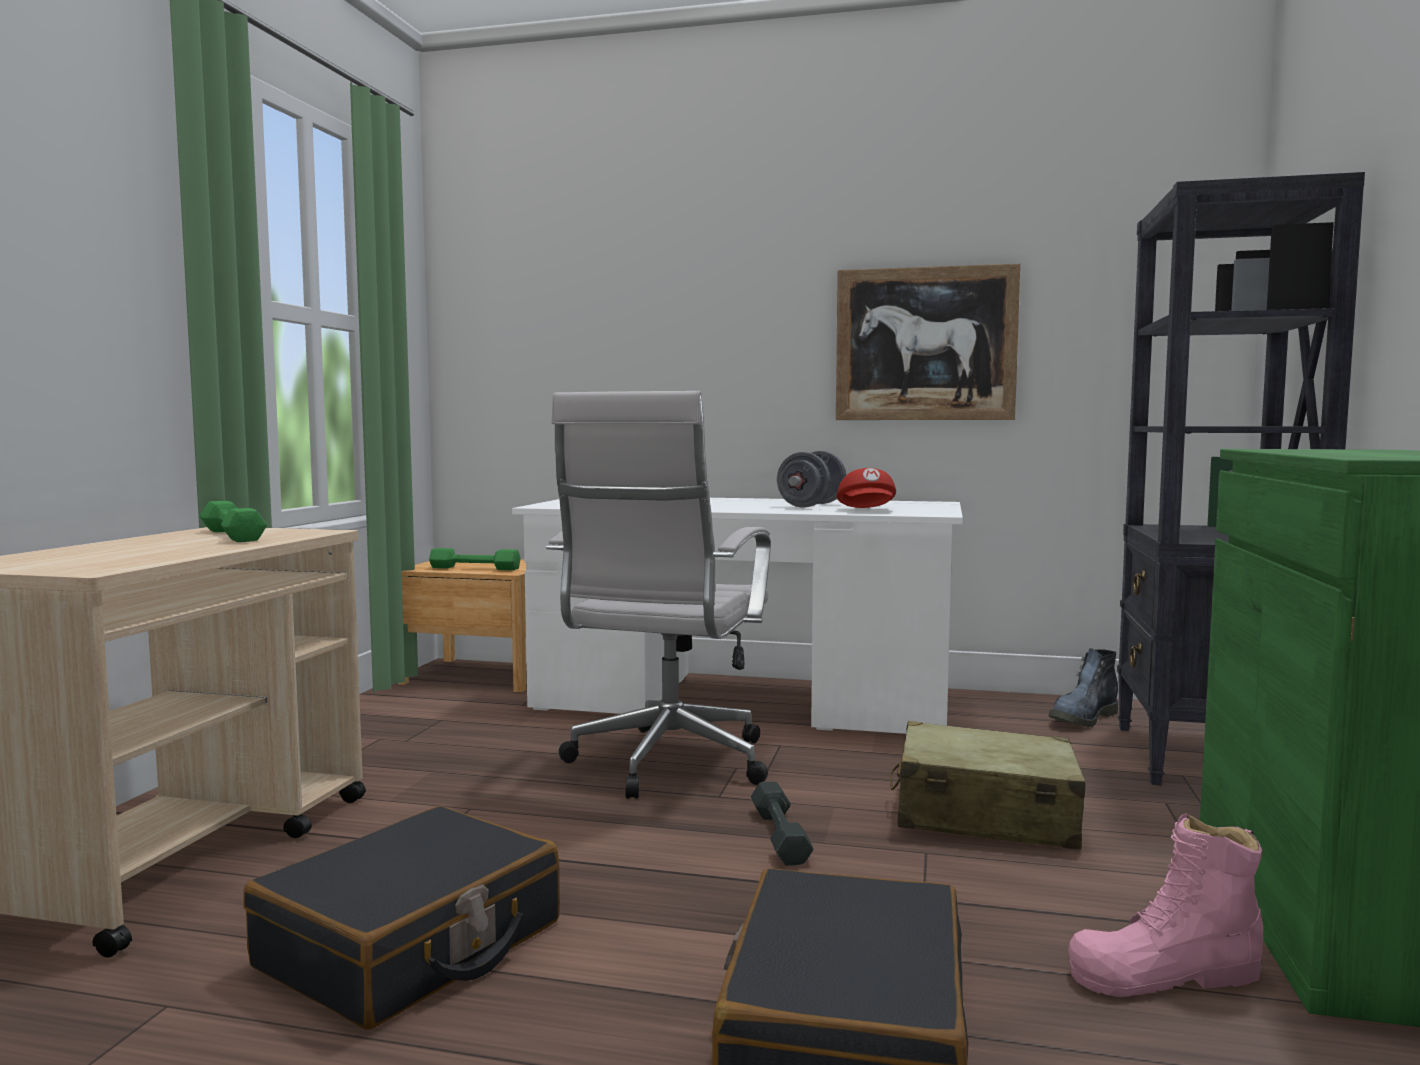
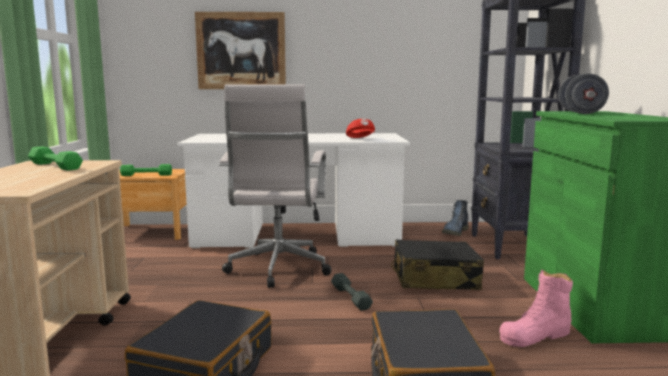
camera: 15 degrees left, 5 degrees up
(811, 505) = (330, 137): grey dumbbell -> grey dumbbell (580, 113)
(925, 344) = (378, 55): picture -> picture (241, 51)
(984, 815) = (434, 279): beige suitcase -> black suitcase

